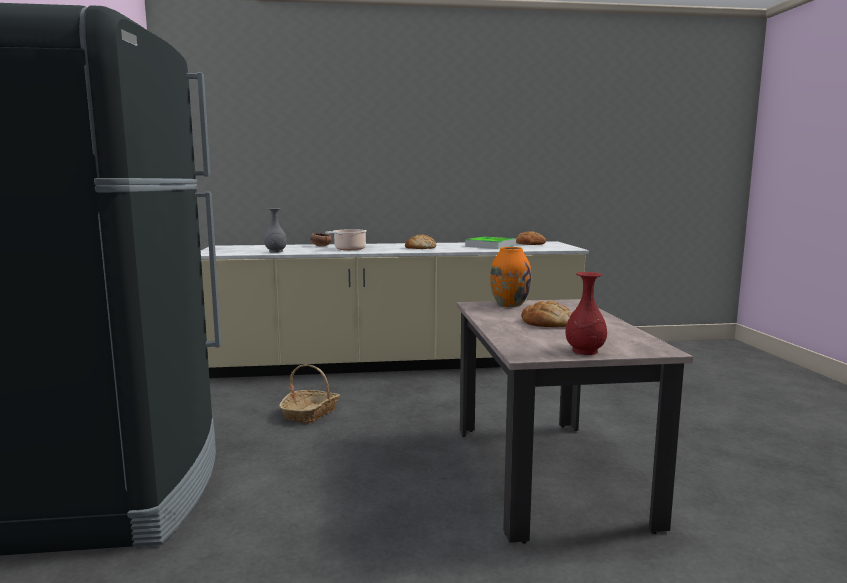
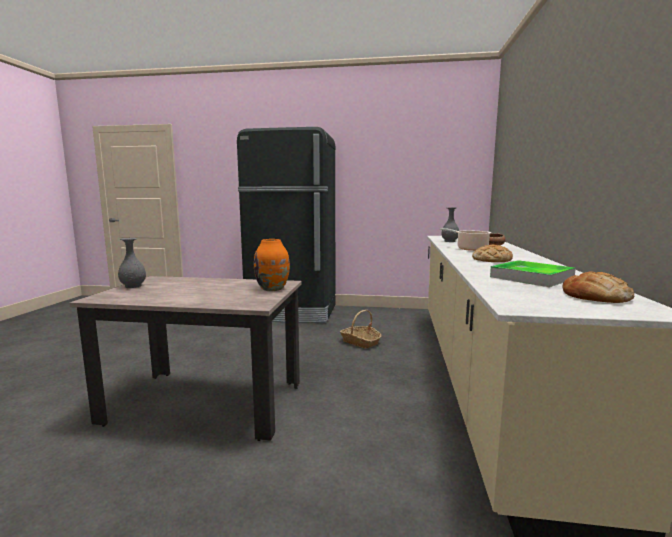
camera: 105 degrees right, 0 degrees up
(547, 322) = (203, 289): bread -> none
(584, 351) = (133, 286): red vase -> grey vase

